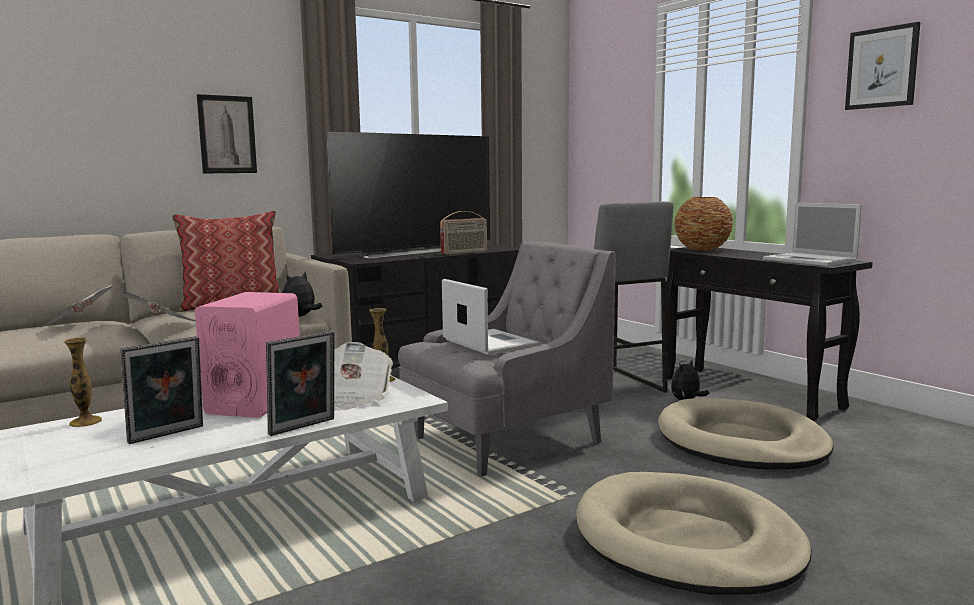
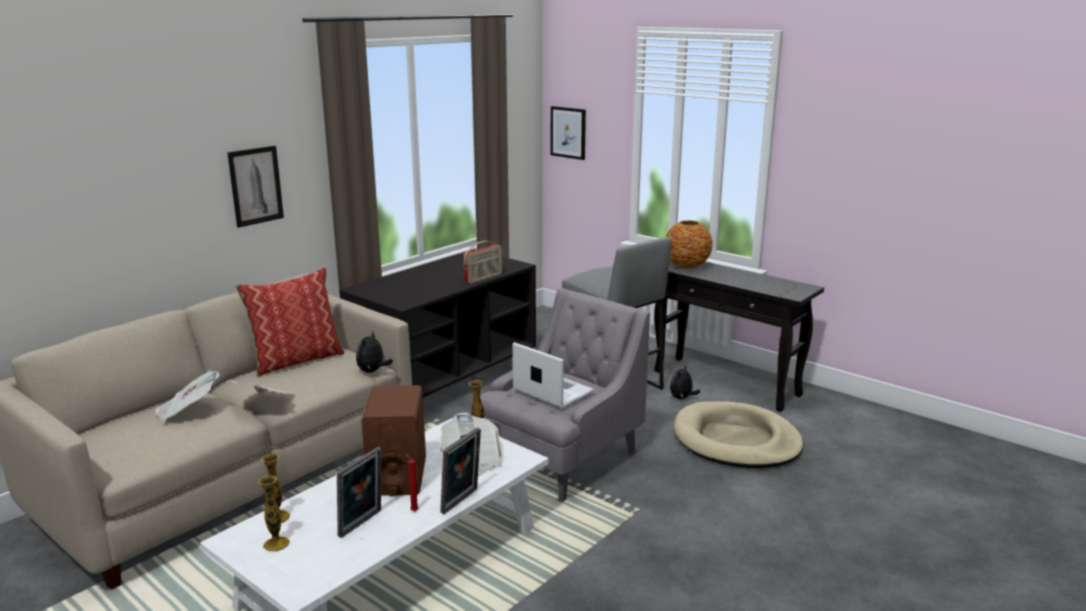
camera: 15 degrees left, 10 degrees up
(53, 442) = (276, 544): none -> vase
(238, 430) = (413, 511): none -> red candle
(255, 402) = (397, 476): pink speaker -> brown speaker
(413, 251) = (433, 277): television -> none
(686, 541) = (730, 541): beige dog bed -> none
(811, 260) = (780, 287): laptop -> none
(882, 68) = (834, 130): picture -> picture (568, 132)

